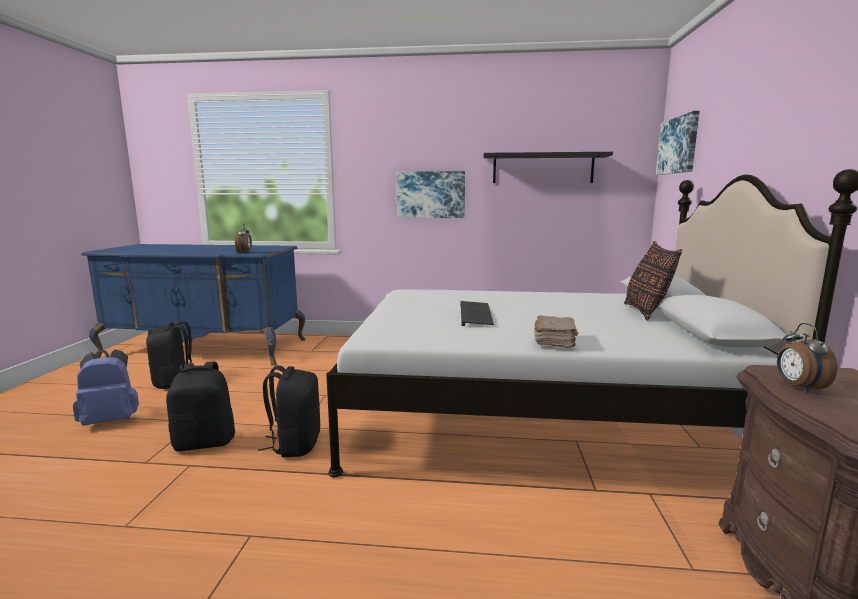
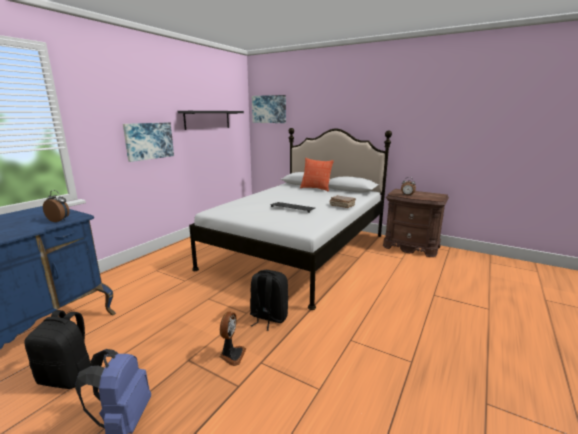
camera: 65 degrees left, 5 degrees up
(205, 442) = (232, 355): black backpack -> fan
(646, 312) = (316, 189): black pillow -> orange pillow

